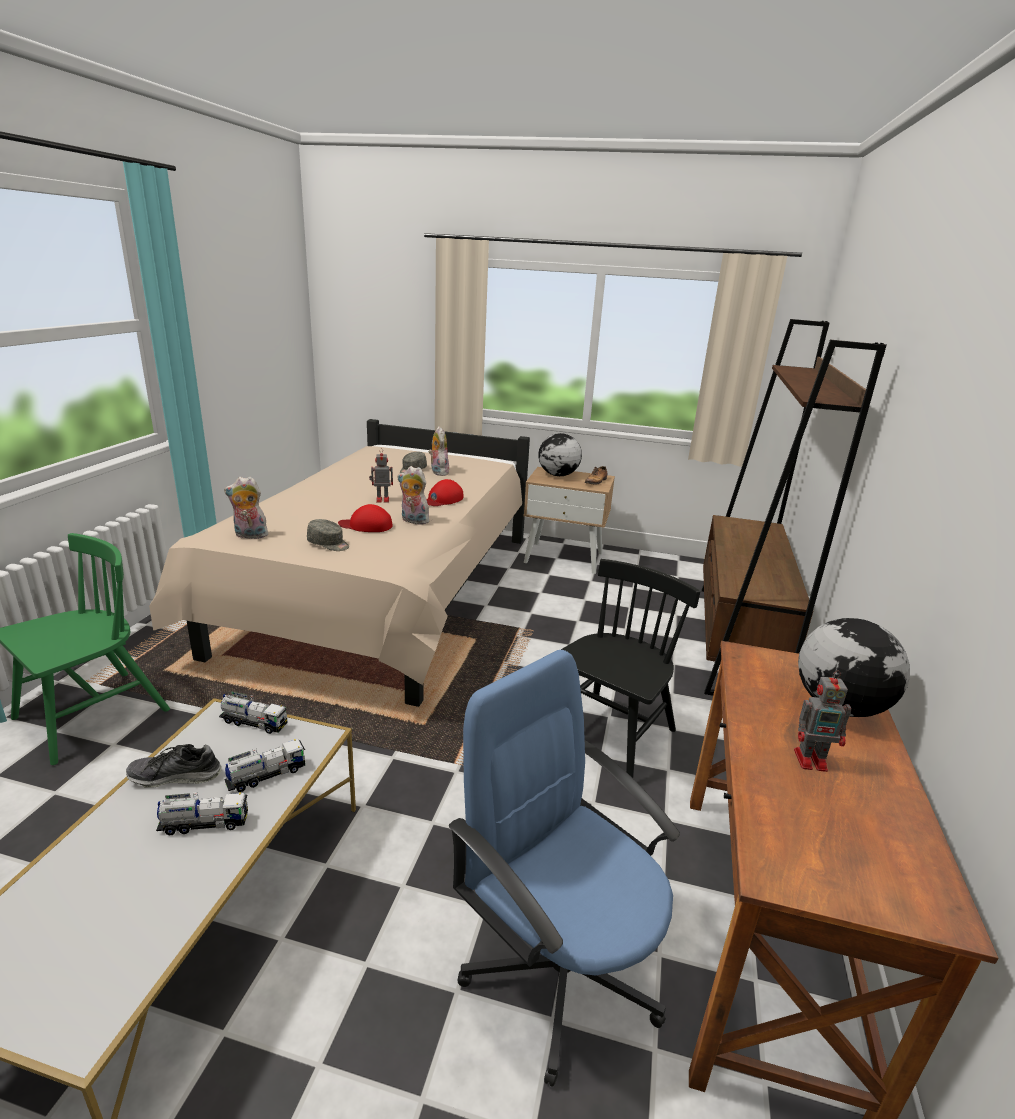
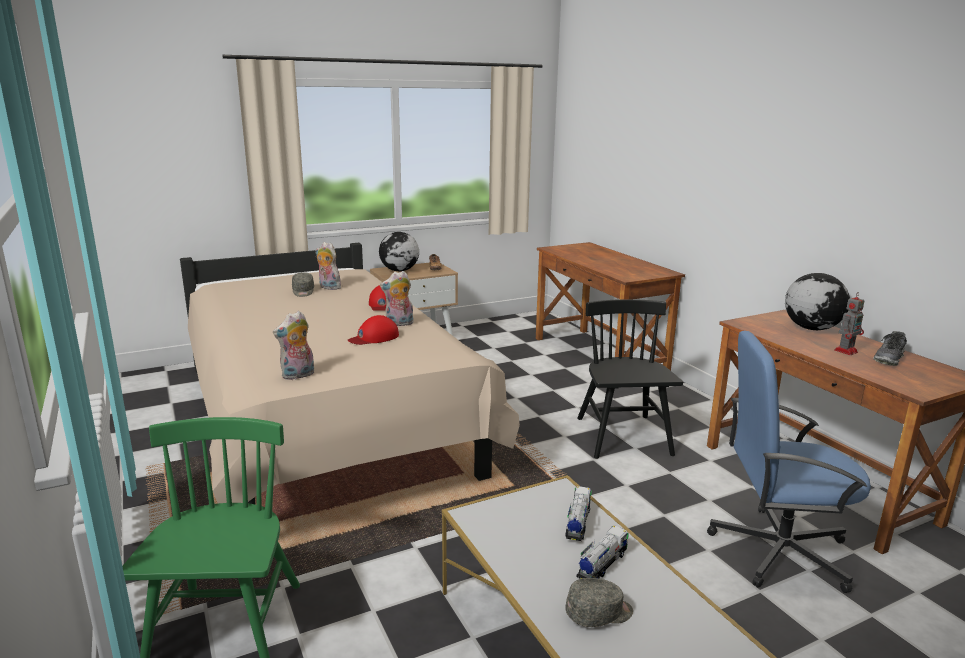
camera: 40 degrees left, 5 degrees down
(175, 776) = (527, 558): shoe -> shoe (889, 358)
(254, 723) = (504, 505): toy truck -> none
(329, 544) = (380, 358): grey cap -> grey cap (599, 614)
(381, 500) = (337, 318): toy robot -> none
(737, 641) = (598, 356): brown bookcase -> brown desk

